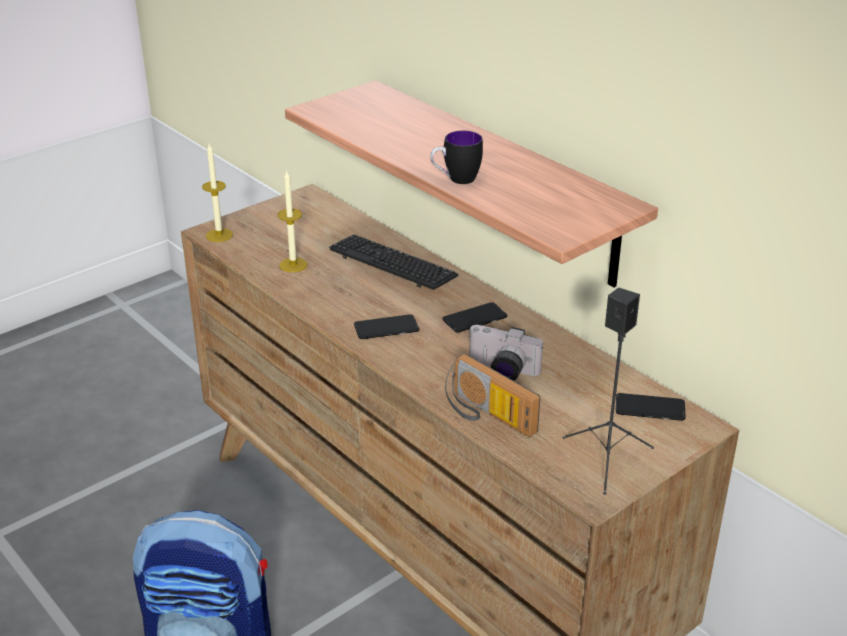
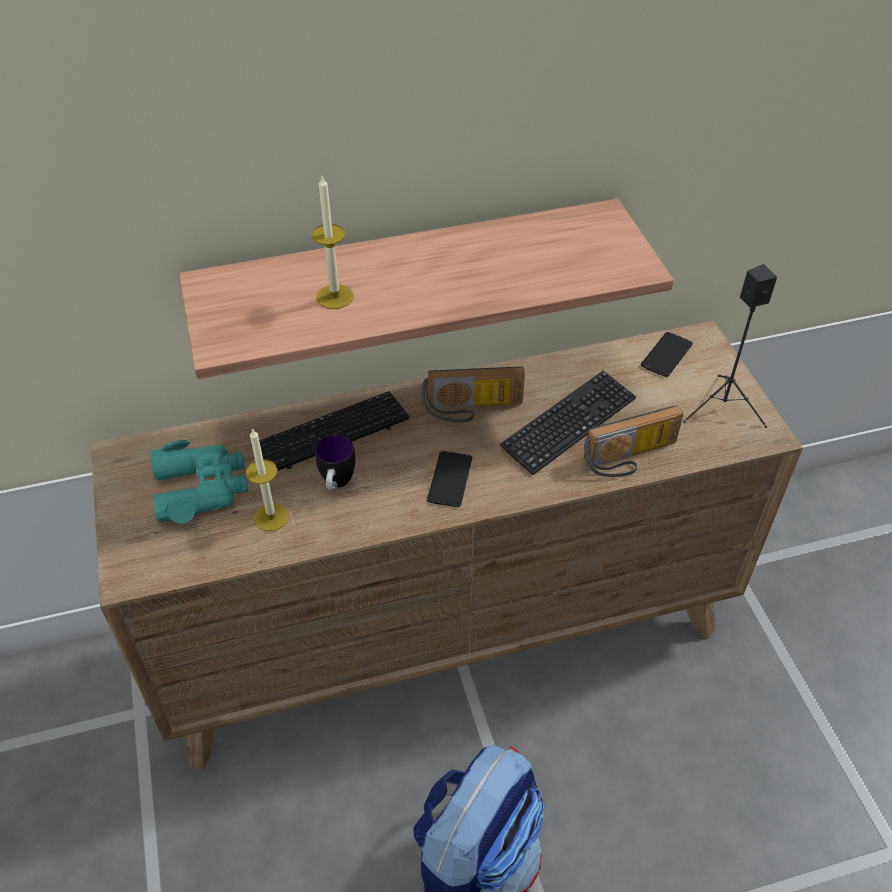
camera: 65 degrees left, 15 degrees up
(219, 235) = (146, 568): candle -> candle (335, 296)
(301, 232) = (201, 488): none -> turquoise binoculars
(455, 180) = (489, 295): mug -> mug (336, 484)
(474, 318) = (472, 409): phone -> radio
(501, 371) = (569, 423): camera -> keyboard

